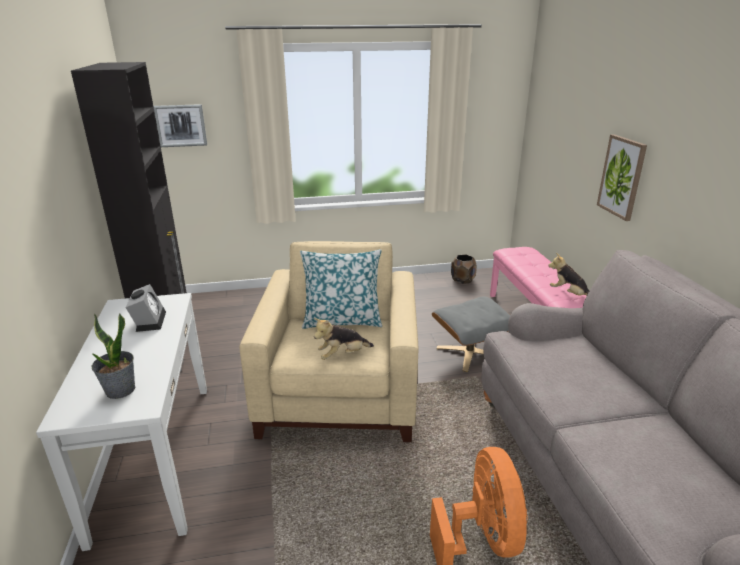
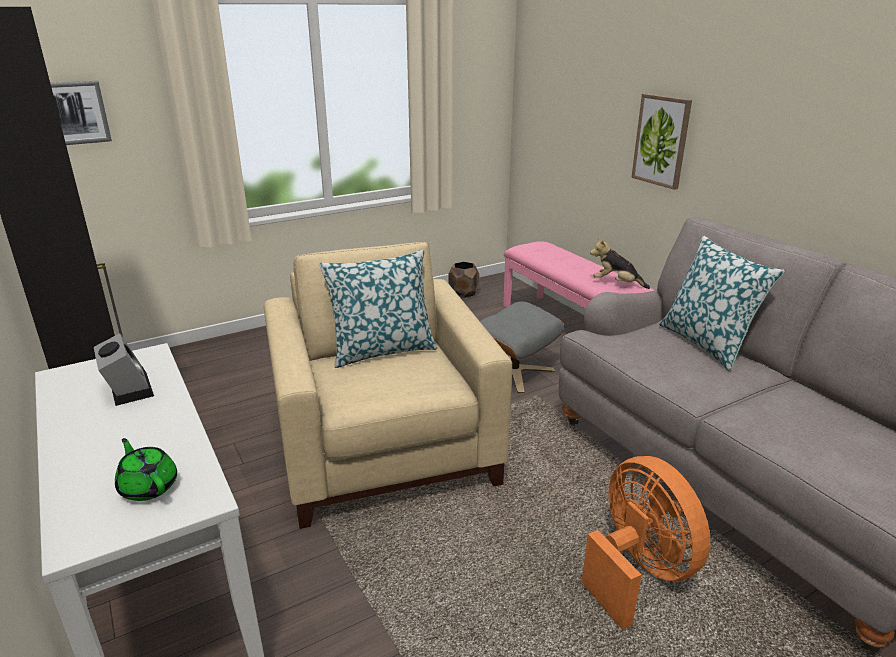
camera: 20 degrees left, 0 degrees up
(120, 390) = (148, 486): potted plant -> green teapot
(342, 355) = (412, 389): plush toy -> none
(605, 363) = (707, 344): none -> pillow

